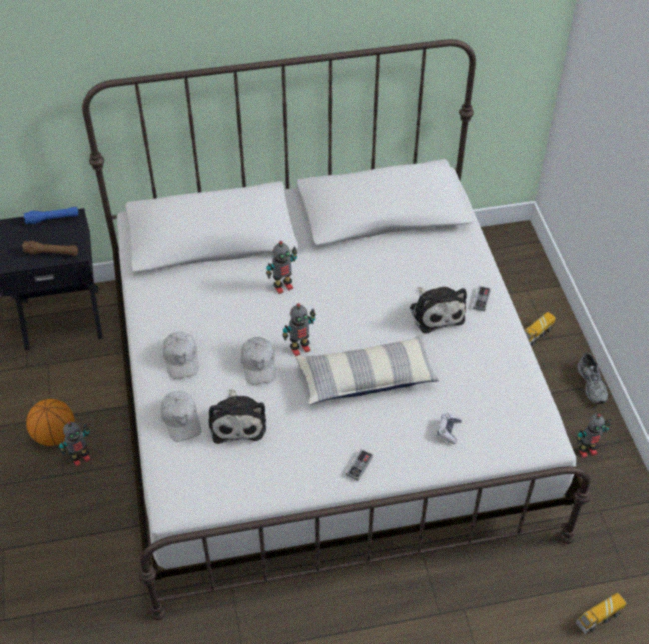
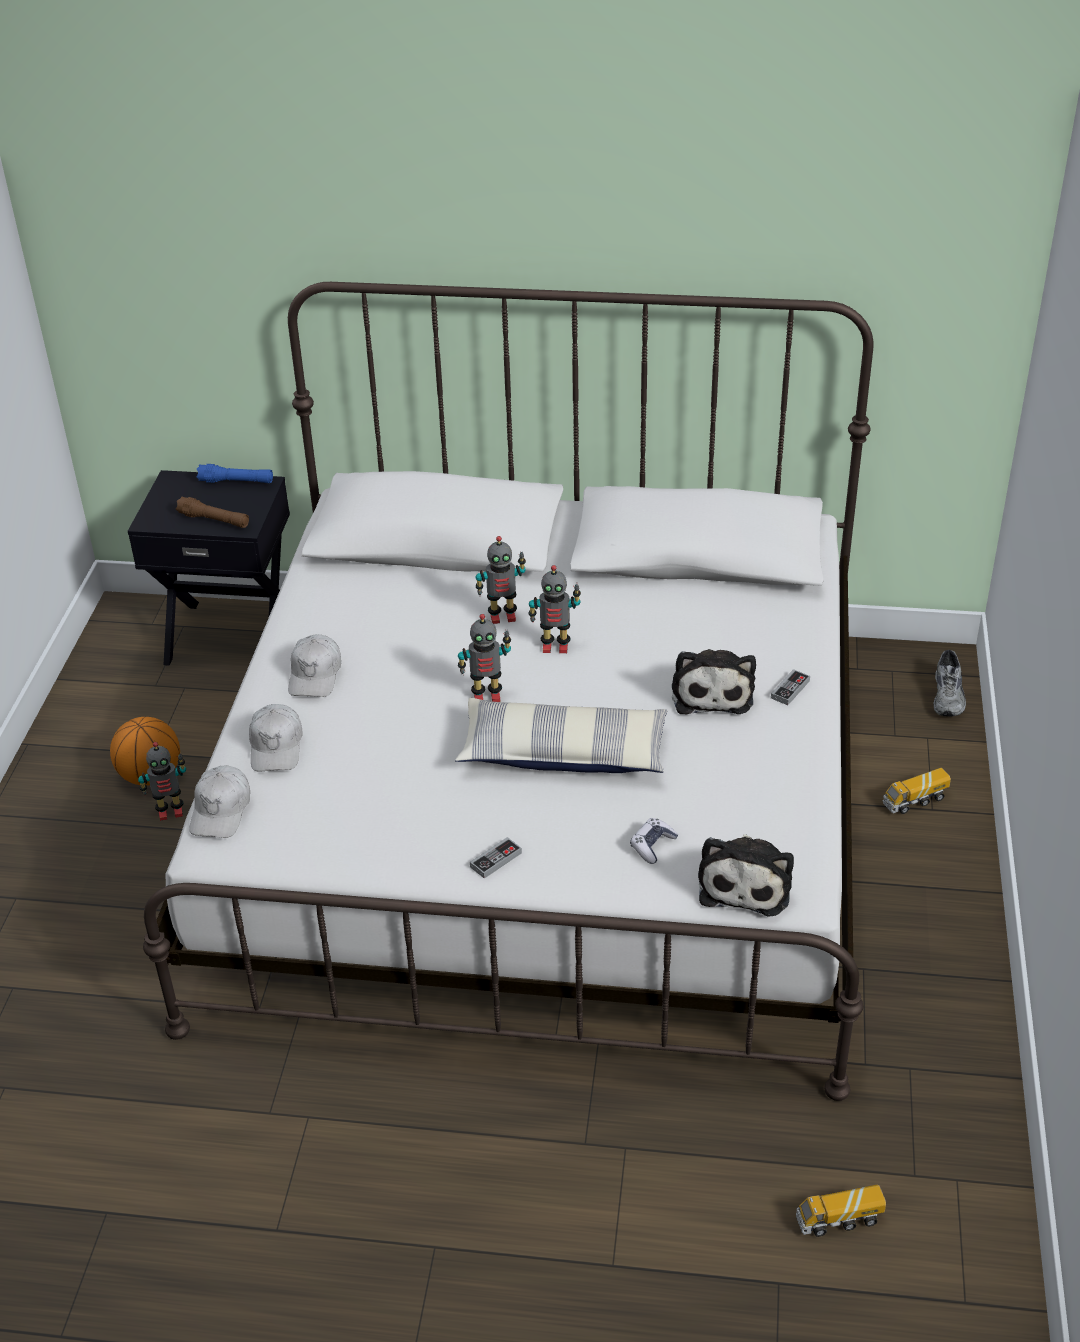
camera: 20 degrees right, 10 degrees down
(237, 421) = (352, 766): plush toy -> plush toy (746, 883)
(259, 364) = (418, 703): white cap -> white cap (221, 810)
(587, 451) = (926, 979): toy robot -> toy robot (555, 646)
(593, 384) = (978, 888): grey shoe -> grey shoe (949, 696)

